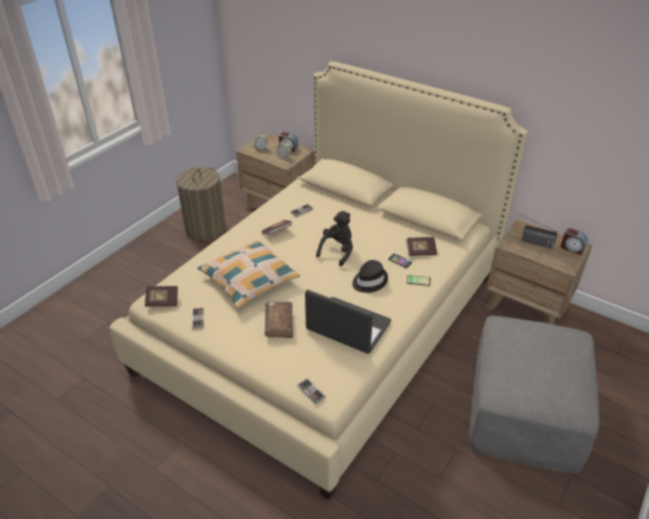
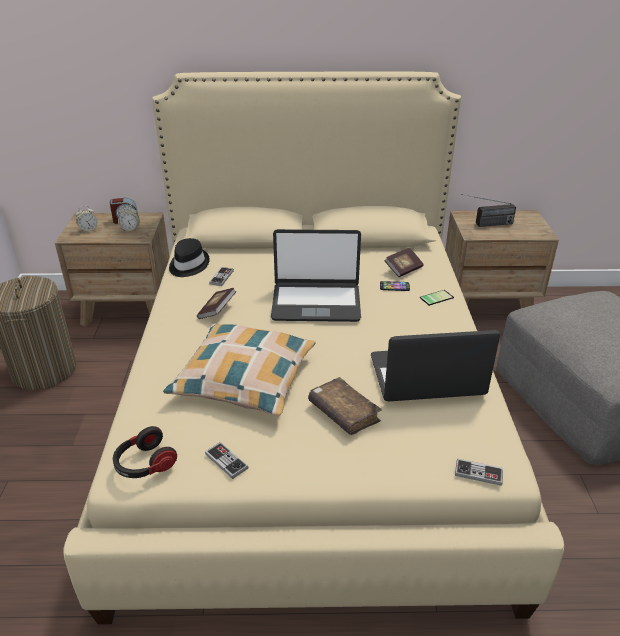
camera: 35 degrees left, 5 degrees down
(162, 301) = (144, 464): book -> headphones
(337, 251) = (316, 303): black plush toy -> laptop
(369, 281) = (388, 319): black hat -> black hat (188, 265)
(572, 248) = (527, 218): alarm clock -> none

